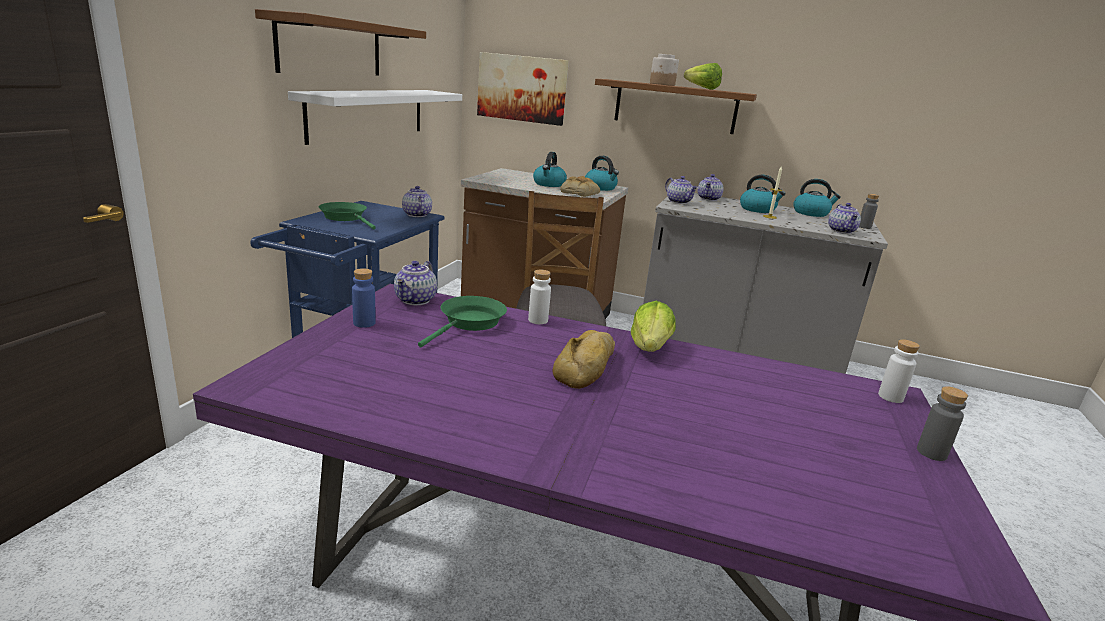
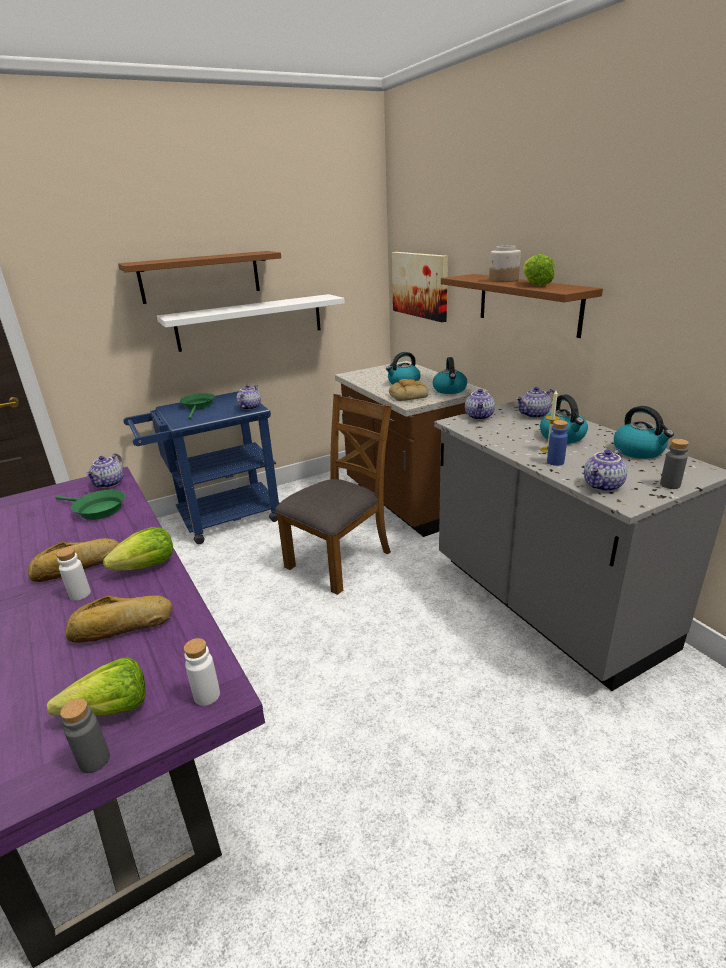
camera: 45 degrees right, 5 degrees up
(364, 323) = (51, 495): blue bottle -> blue bottle (555, 462)
(416, 300) = (110, 483): teapot -> teapot turned 45 degrees counterclockwise
(469, 323) = (97, 509): green frying pan -> green frying pan turned 45 degrees clockwise
(538, 320) = (137, 519): white bottle -> white bottle (80, 594)
(743, 388) = (121, 627): none -> bread
(867, 431) = (103, 711): none -> lettuce

